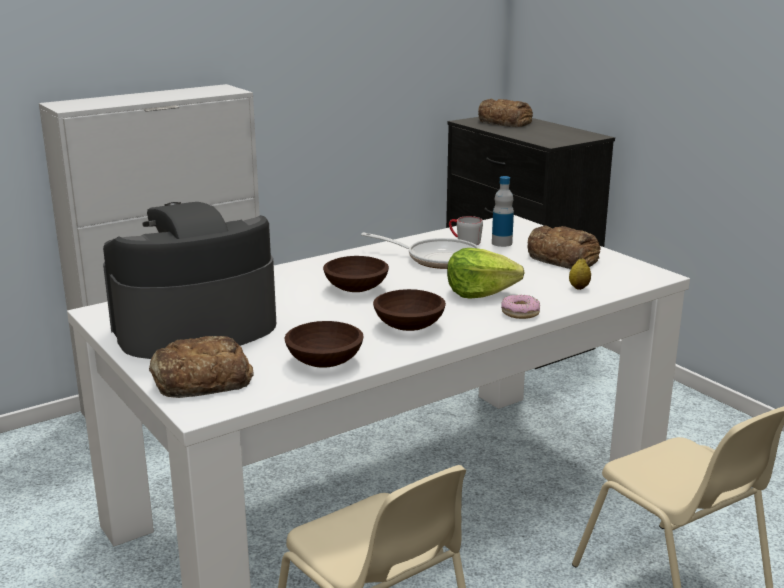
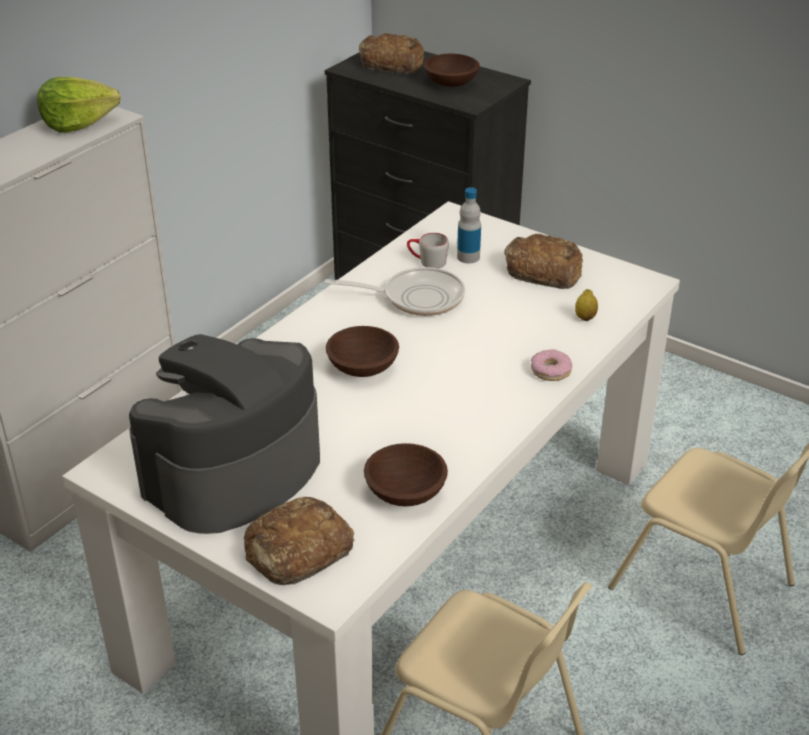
camera: 20 degrees left, 15 degrees up
(408, 326) = (453, 417): brown bowl -> brown bowl (450, 83)
(480, 292) = (493, 347): lettuce -> lettuce (78, 123)

